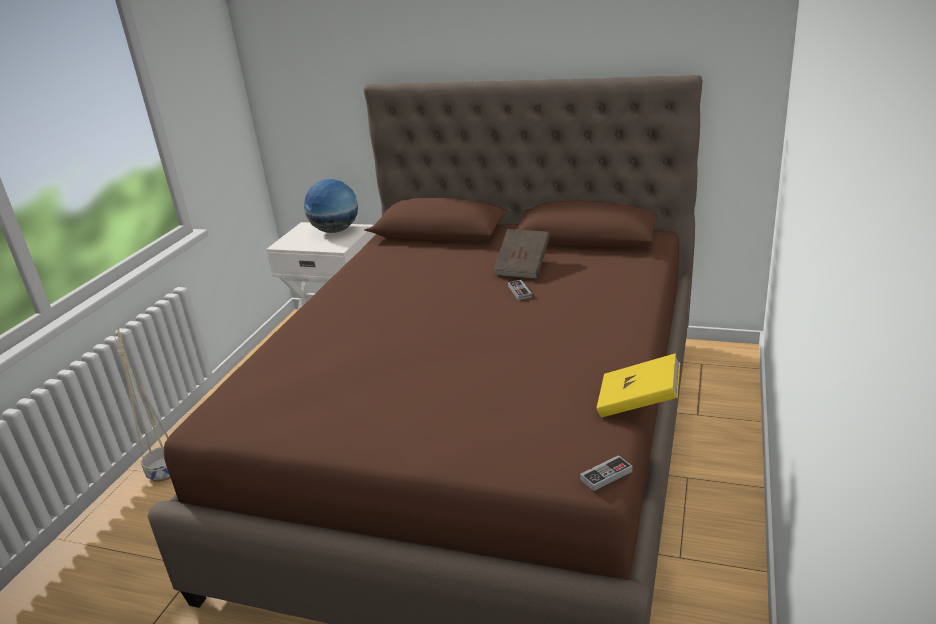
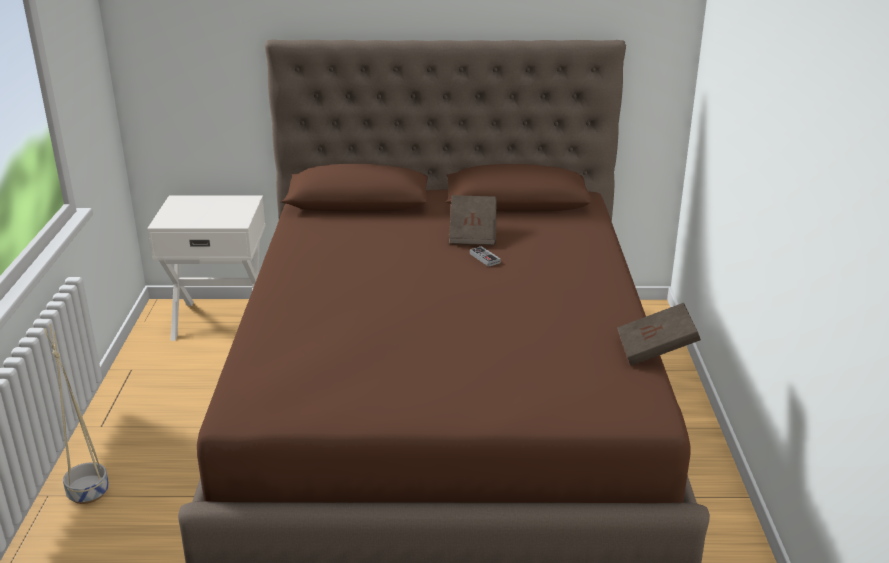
camera: 20 degrees left, 0 degrees up
(335, 231) = (220, 204): globe -> none
(606, 475) = (662, 412): game controller -> none
(638, 403) = (655, 351): yellow book -> brown book

